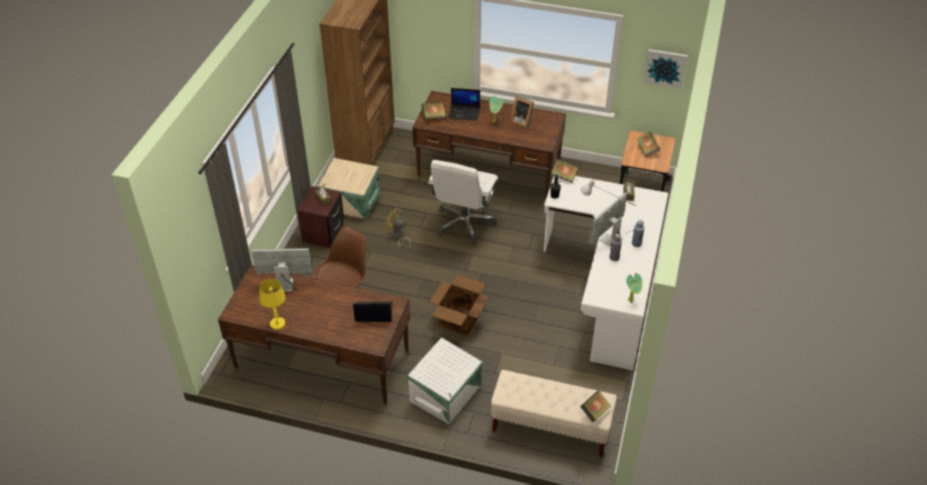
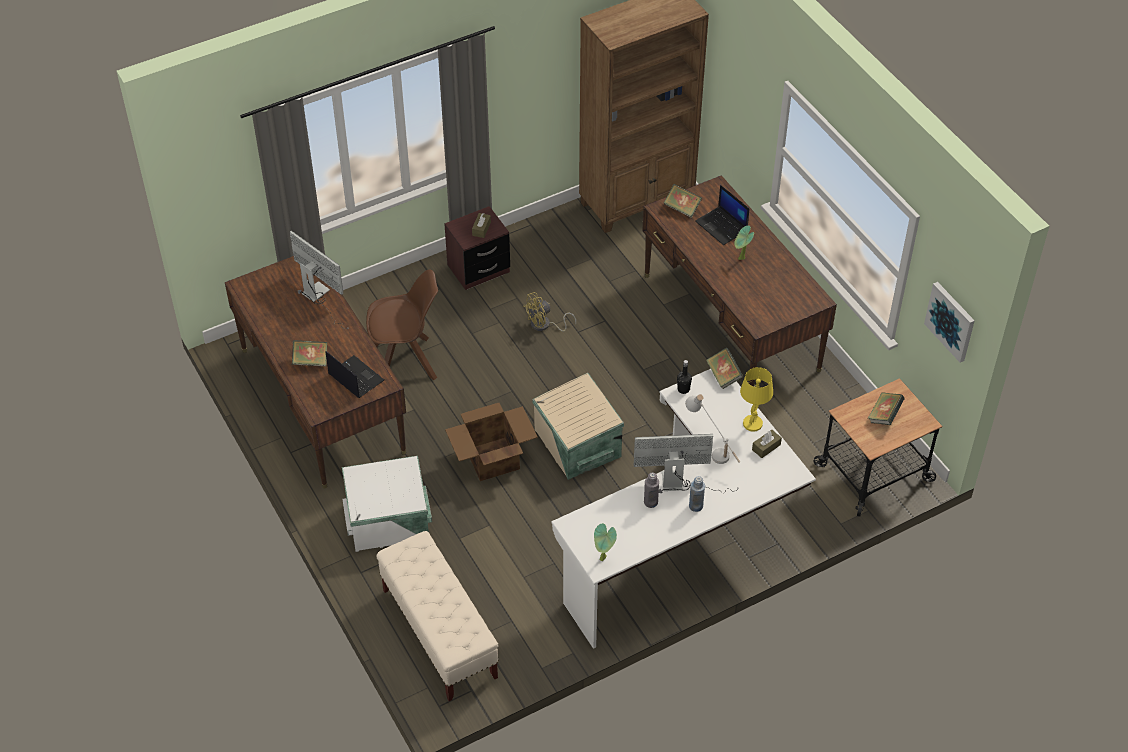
camera: 45 degrees right, 5 degrees up
(277, 324) = (265, 324): yellow table lamp -> yellow table lamp (752, 424)
(351, 202) = (544, 255): beige storage box -> beige storage box (576, 444)
(398, 236) = (544, 325): yellow fan -> yellow fan turned 105 degrees counterclockwise
(464, 223) = (629, 361): white office chair -> none
(521, 121) = (771, 279): picture frame -> none
(594, 412) = (452, 641): book -> book (311, 361)

